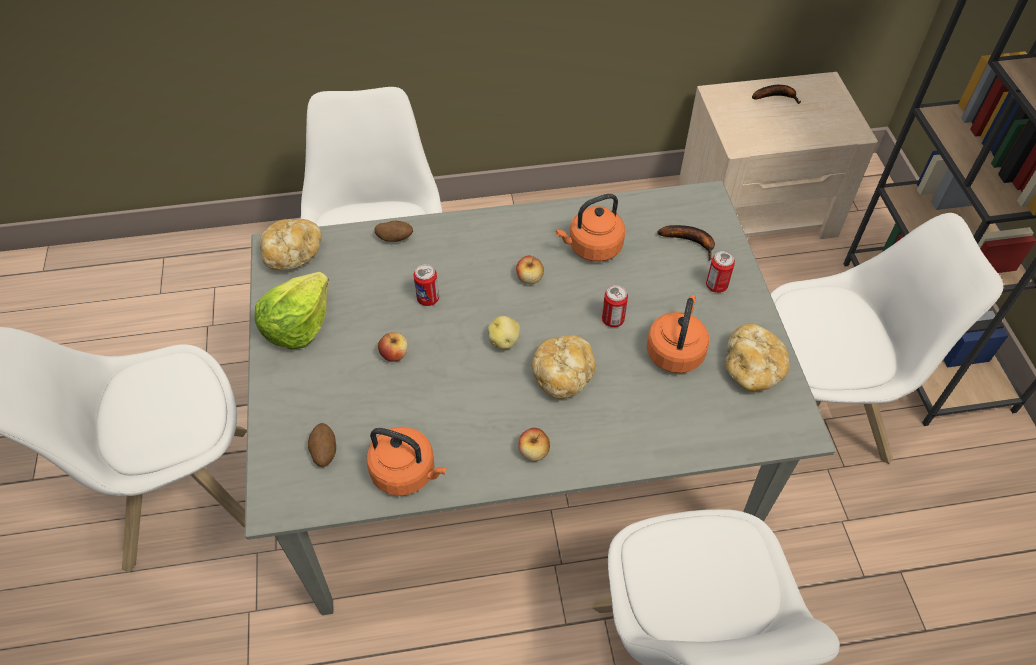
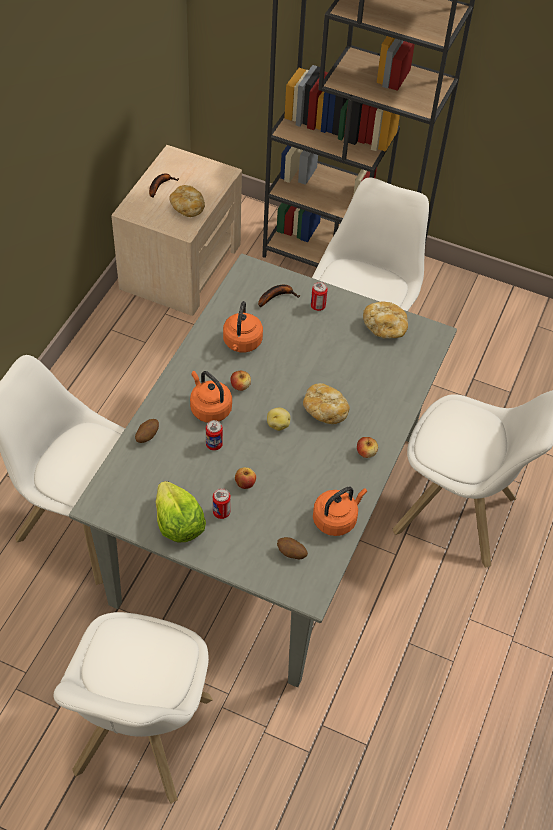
camera: 60 degrees left, 0 degrees up
(293, 254) = (111, 498): bread -> bread (187, 208)
(612, 320) = (304, 366): can -> can (221, 512)
(675, 351) = (348, 352): orange kettle -> orange kettle (209, 408)

